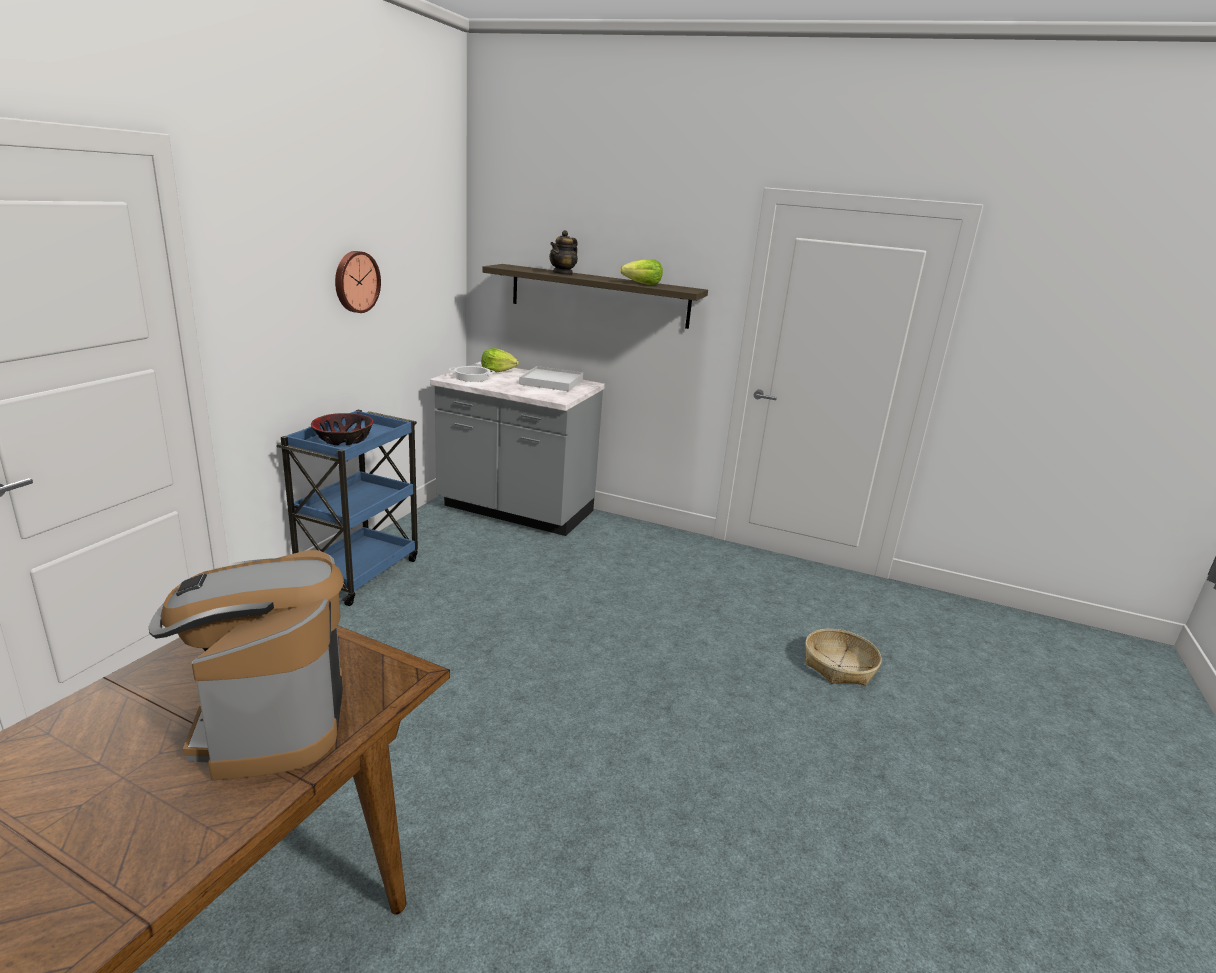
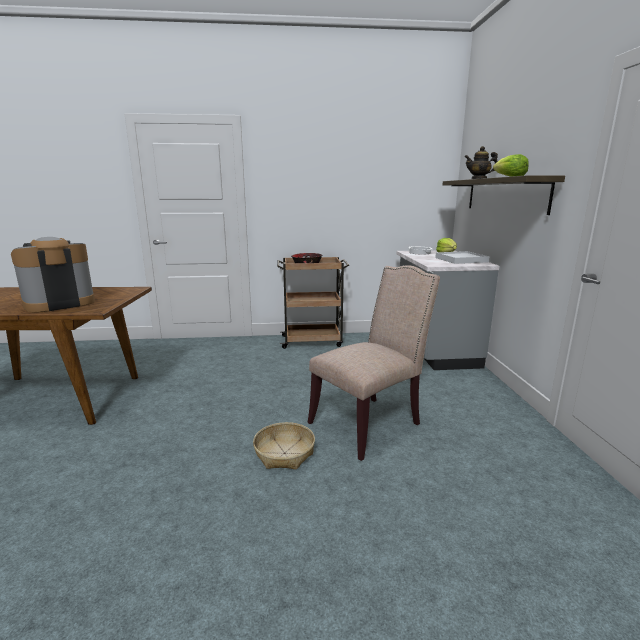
camera: 65 degrees right, 5 degrees down
(355, 281) = (347, 187): wall clock -> none
(359, 572) = (312, 341): blue cart -> brown cart
(644, 624) = (369, 423): none -> beige chair
(839, 666) = (440, 542): basket -> basket (284, 453)

